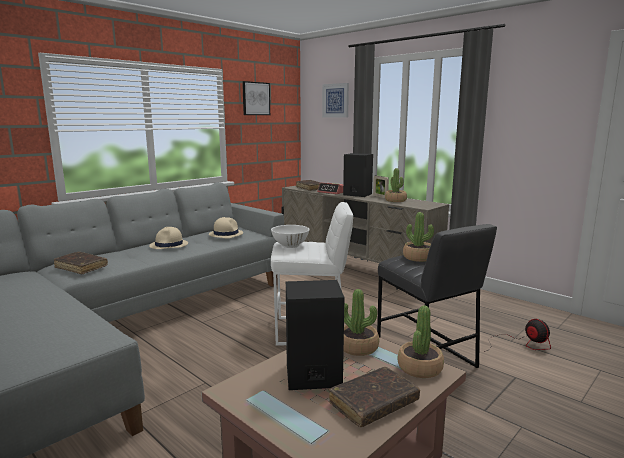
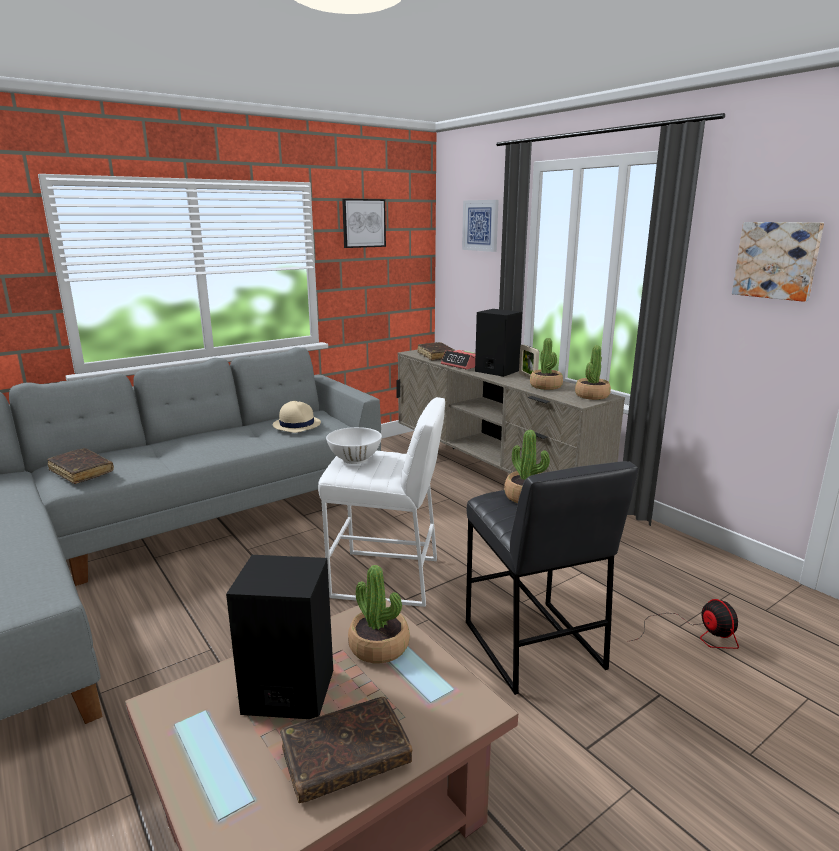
camera: 10 degrees right, 5 degrees up
(169, 245) = (211, 440): beige hat -> none
(419, 368) = (449, 697): potted plant -> potted plant (591, 396)
(541, 111) = (777, 260): none -> picture

